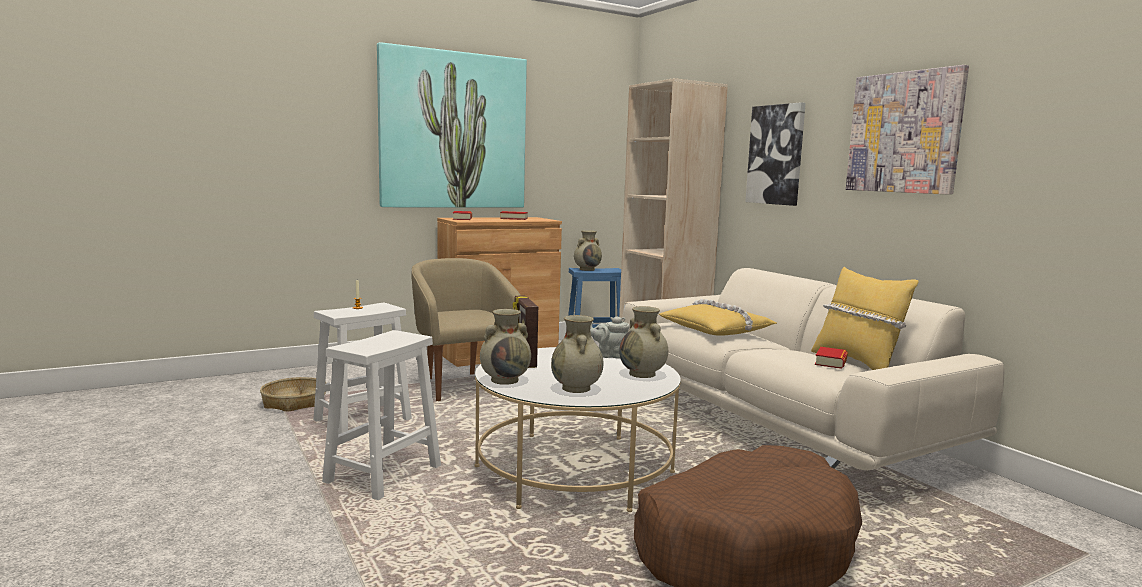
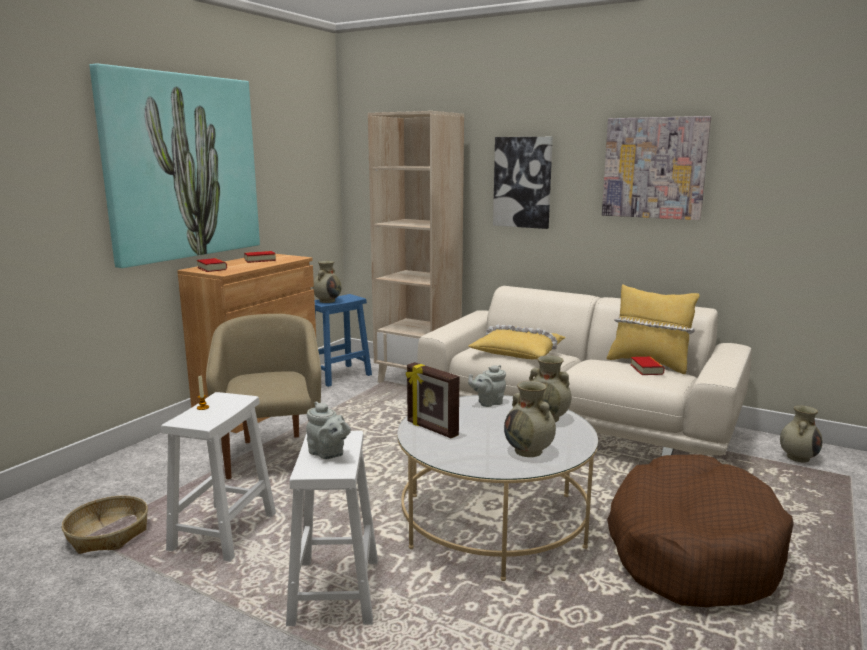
camera: 30 degrees left, 5 degrees up
(379, 342) = (328, 454): none -> grey teapot
(462, 385) = (272, 455): beige armchair -> beige armchair turned 45 degrees clockwise
(505, 380) = (458, 459): beige vase -> beige vase (798, 457)

